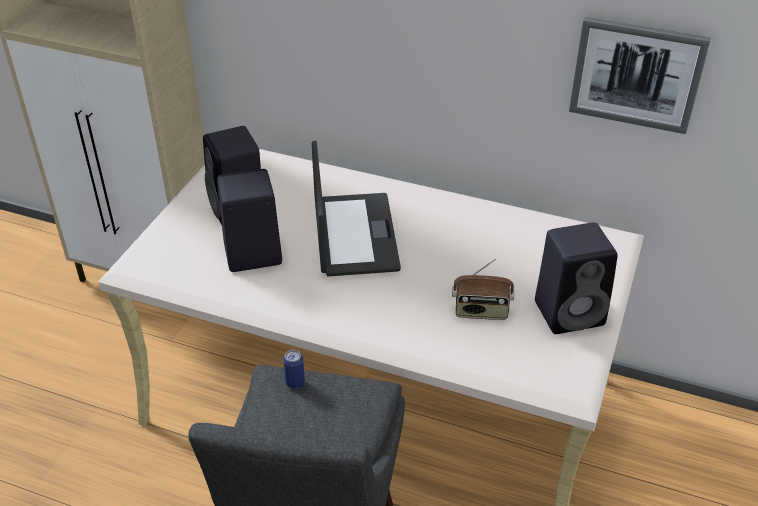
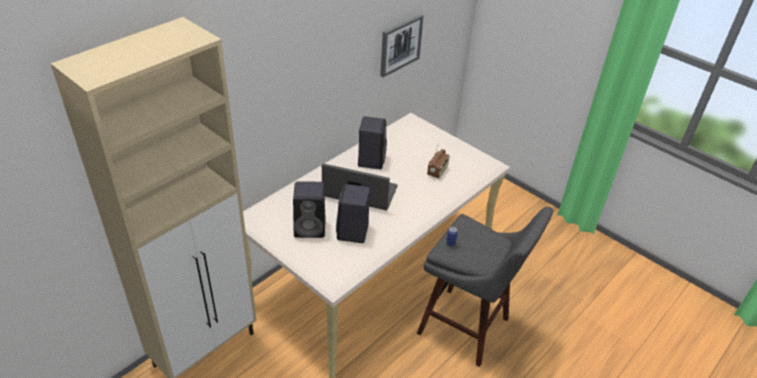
camera: 70 degrees left, 0 degrees up
(571, 312) = (451, 148): black speaker -> black speaker (371, 160)

